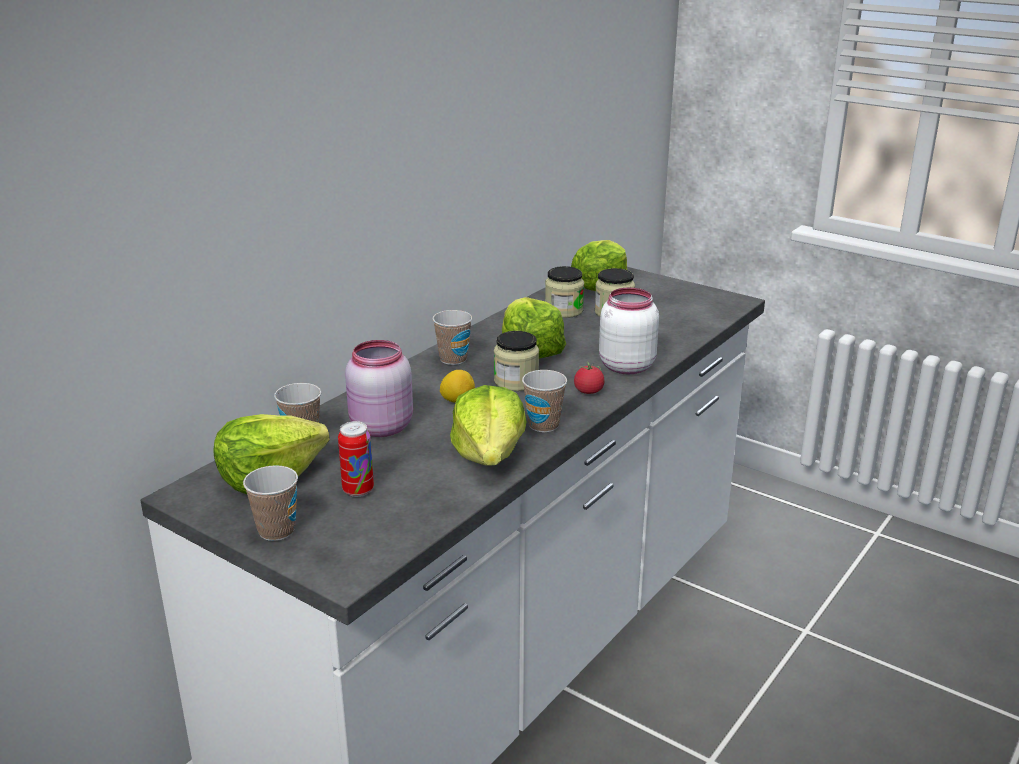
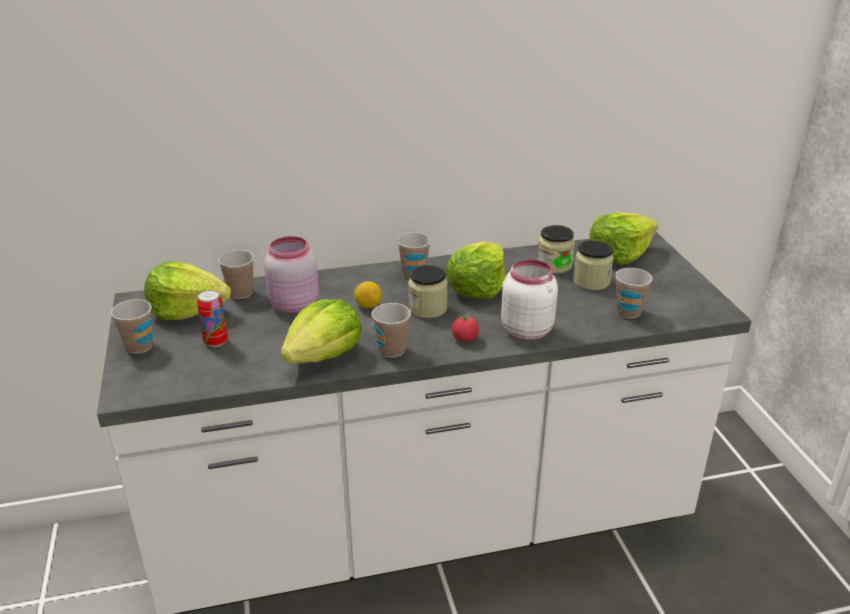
camera: 40 degrees right, 5 degrees up
(677, 324) = (628, 312): none -> cup

